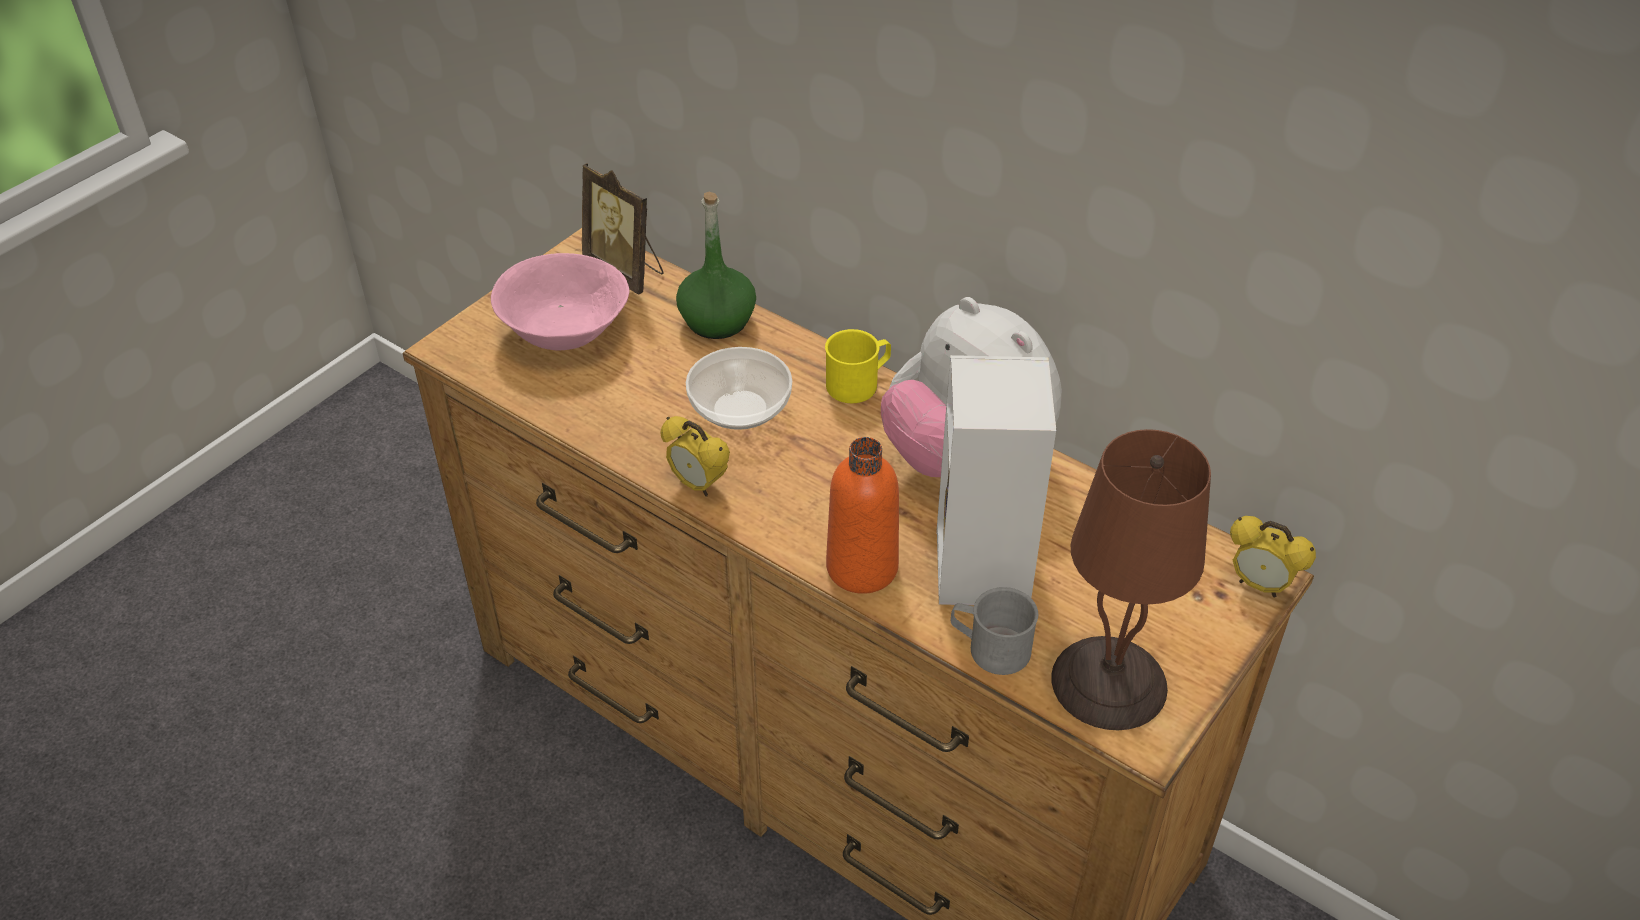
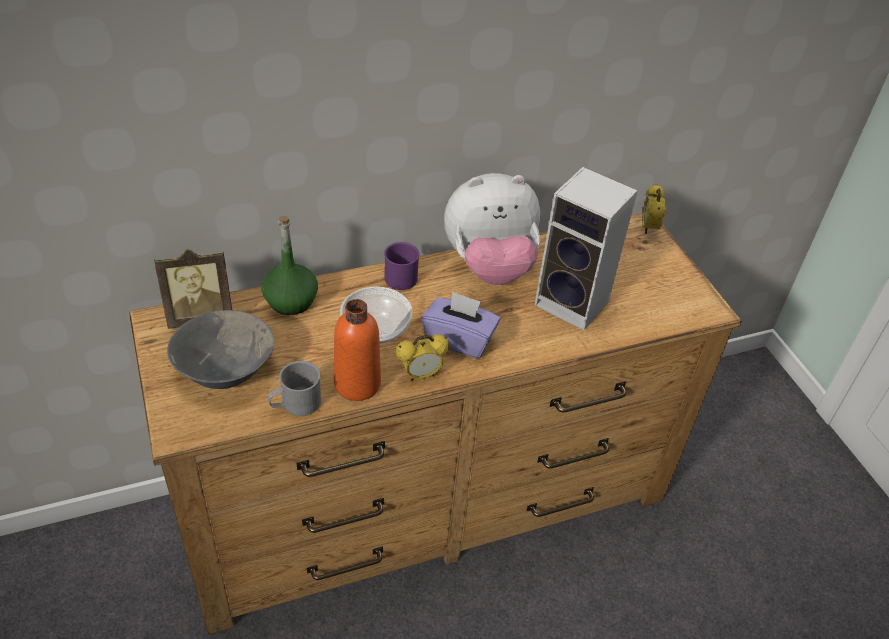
camera: 60 degrees left, 0 degrees up
(563, 331) = (225, 370): pink bowl -> grey bowl
(794, 490) = (459, 339): none -> purple tissue box
(859, 383) = (401, 275): yellow mug -> purple mug
(862, 567) = (537, 343): orange bottle -> orange bottle (357, 384)
(990, 648) = (624, 328): grey mug -> grey mug (295, 404)
(1106, 683) = (672, 303): brown table lamp -> none
(1259, 585) = (648, 228): alarm clock -> alarm clock turned 120 degrees clockwise

